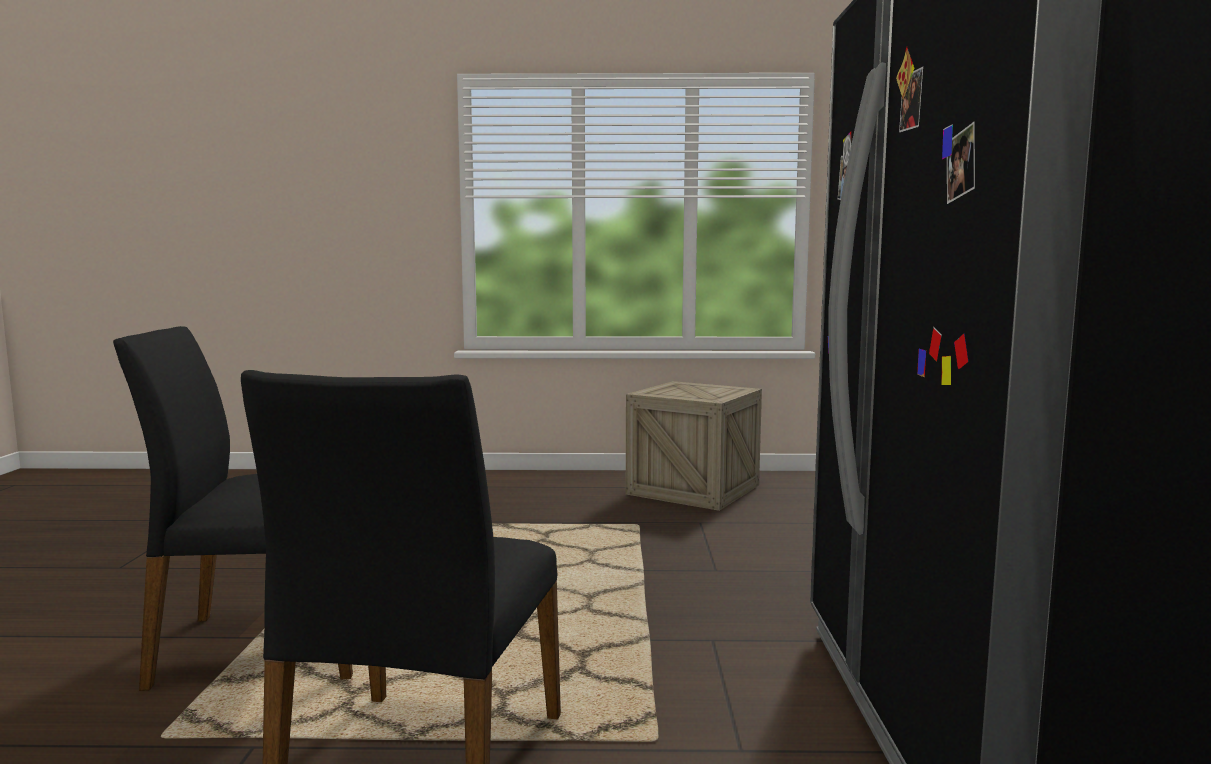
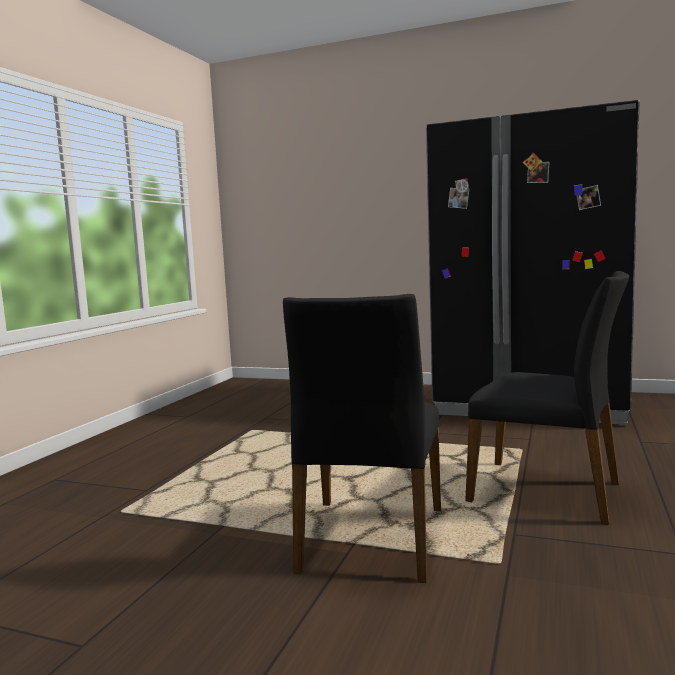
camera: 70 degrees left, 0 degrees up
(693, 489) = (200, 413): crate -> none

